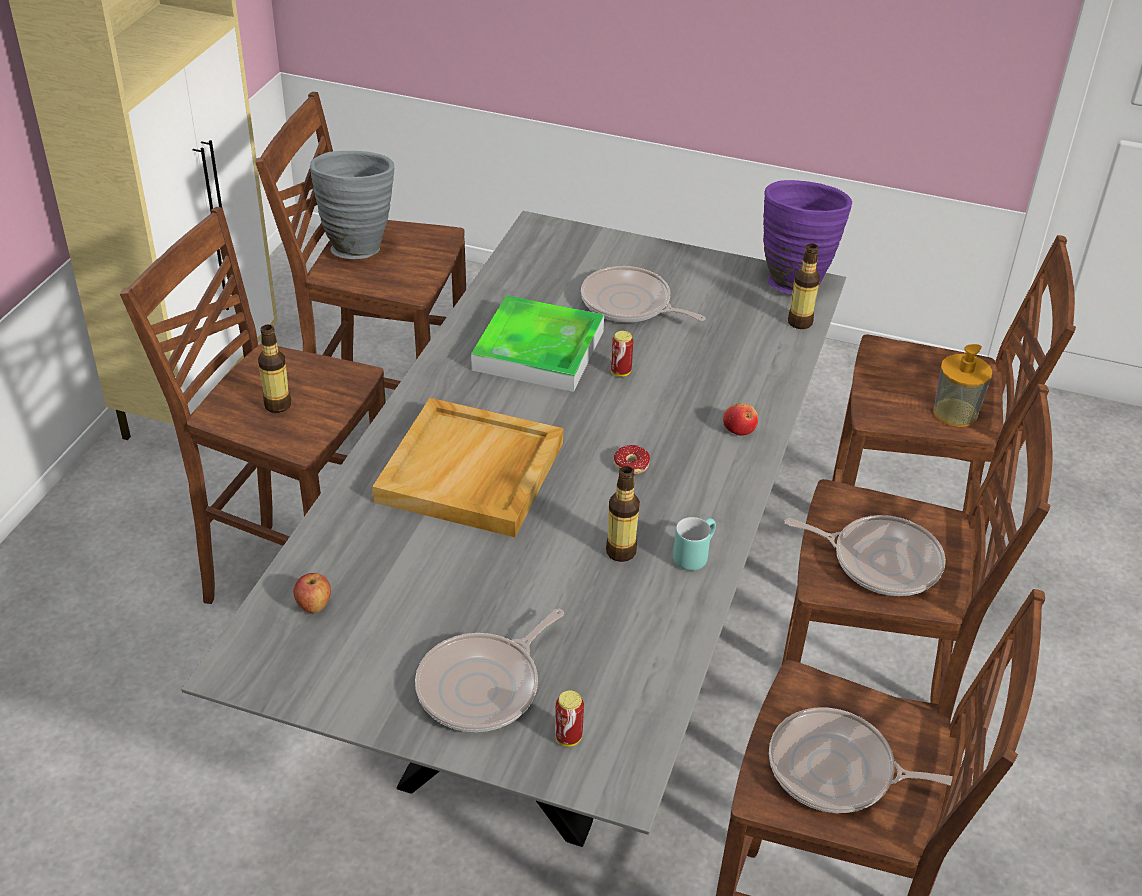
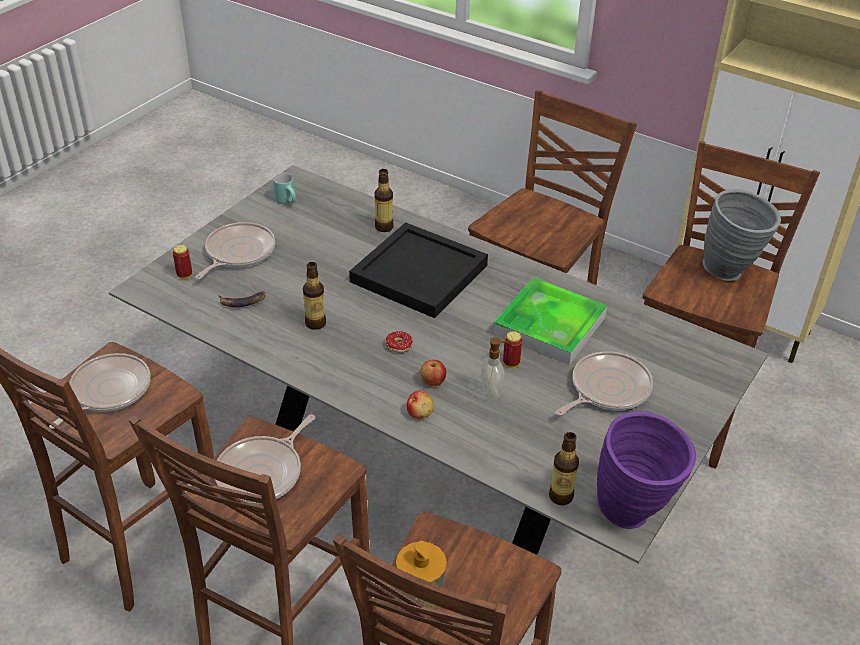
camera: 105 degrees right, 0 degrees up
(277, 405) = (531, 220): bottle -> bottle (384, 227)
(313, 605) = (328, 205): apple -> apple (433, 382)
(471, 473) = (417, 273): beige tray -> black tray
(483, 686) = (238, 253): frying pan -> frying pan turned 60 degrees clockwise
(605, 644) = (242, 301): none -> banana
(677, 380) = (492, 393): none -> soap dispenser
(693, 554) = (297, 355): turquoise mug -> turquoise mug (288, 201)

